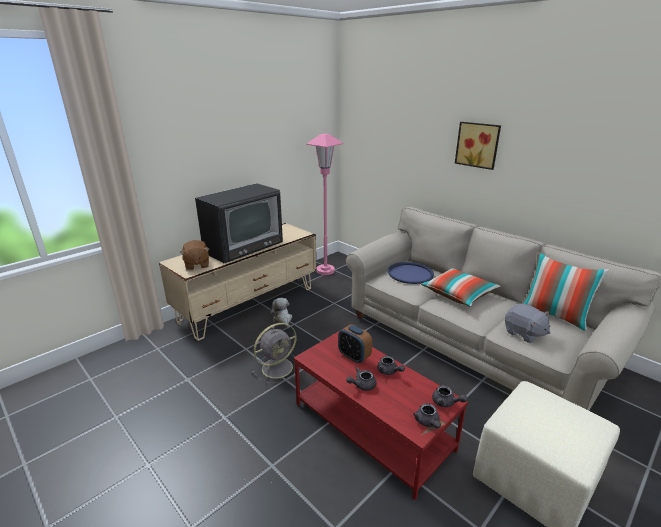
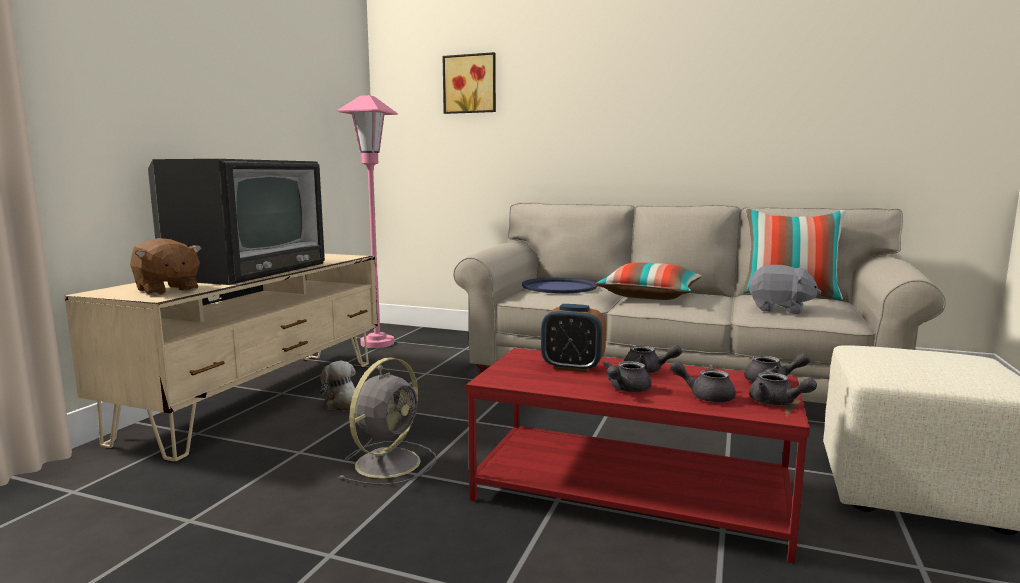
camera: 25 degrees left, 15 degrees down
(396, 404) = (705, 396): none -> grey teapot
(478, 145) = (613, 95): picture -> picture (470, 84)

